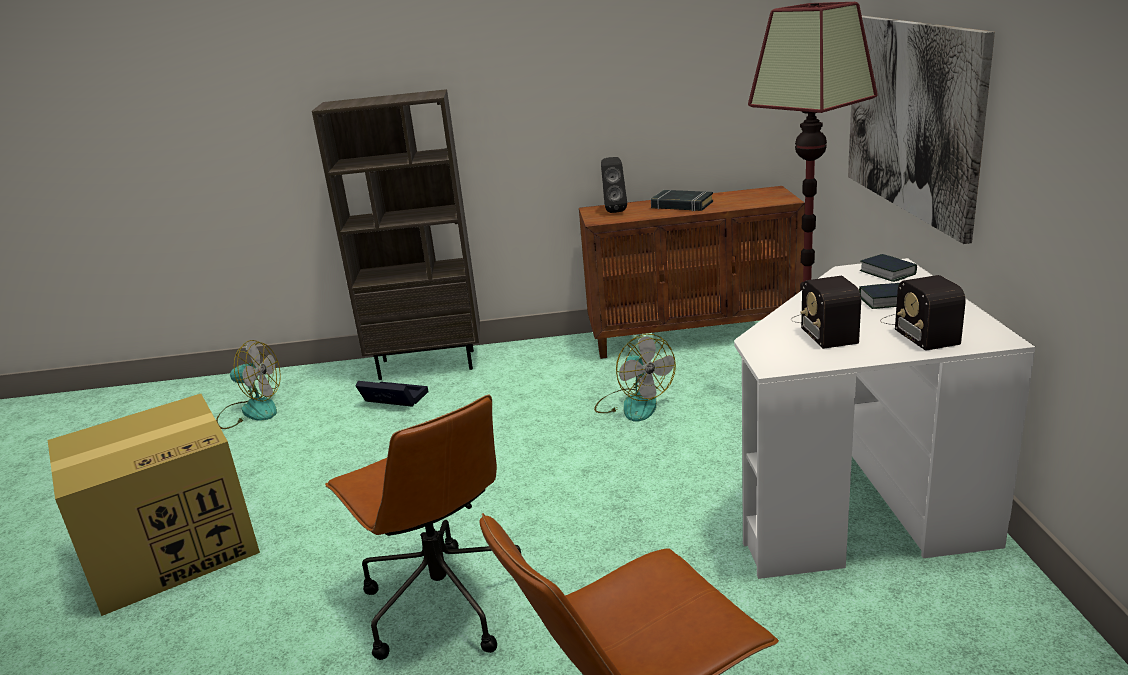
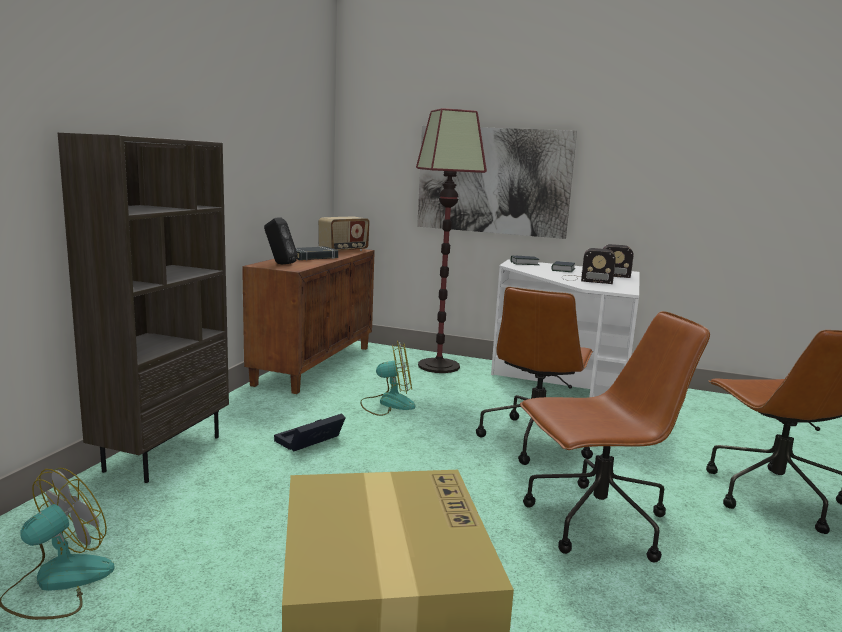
camera: 70 degrees left, 10 degrees down
(392, 399) = (211, 483): black storage box -> black storage box (308, 441)
(630, 517) = (534, 440): none -> brown office chair
(759, 198) = (344, 250): none -> radio

